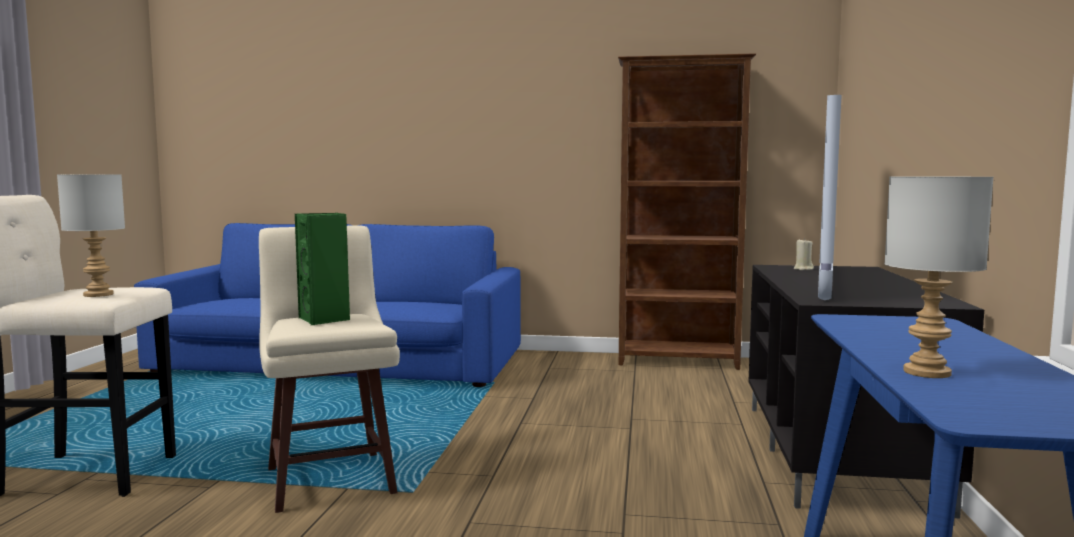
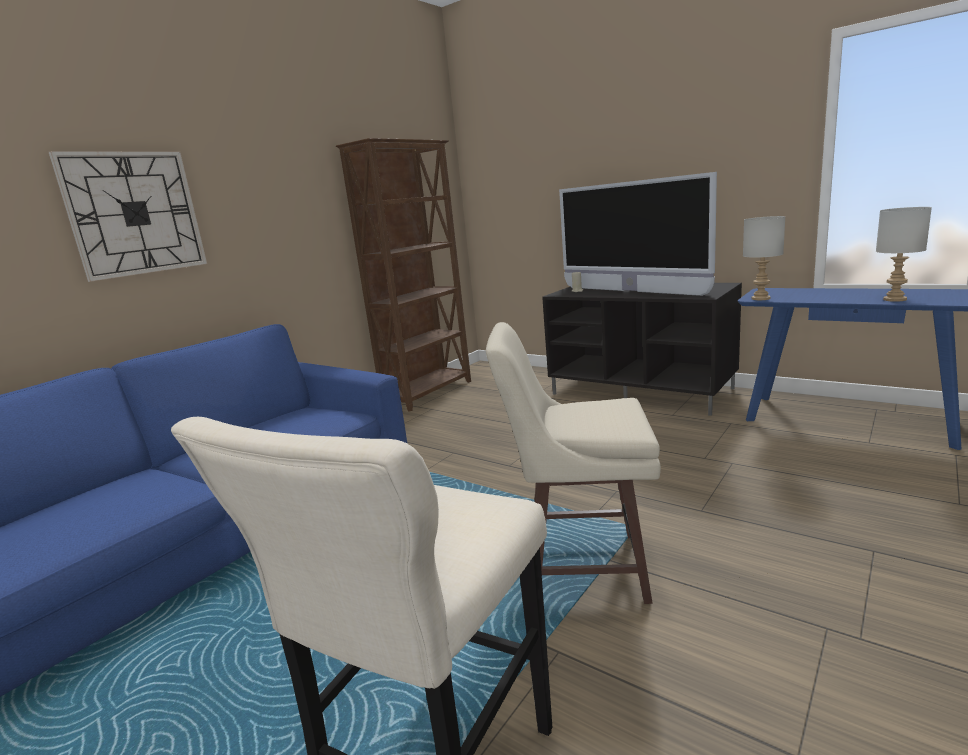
camera: 60 degrees left, 10 degrees up
(99, 294) = (460, 510): grey table lamp -> grey table lamp (760, 298)
(324, 319) = (591, 415): green speaker -> none
(415, 121) = (134, 213): none -> wall clock

